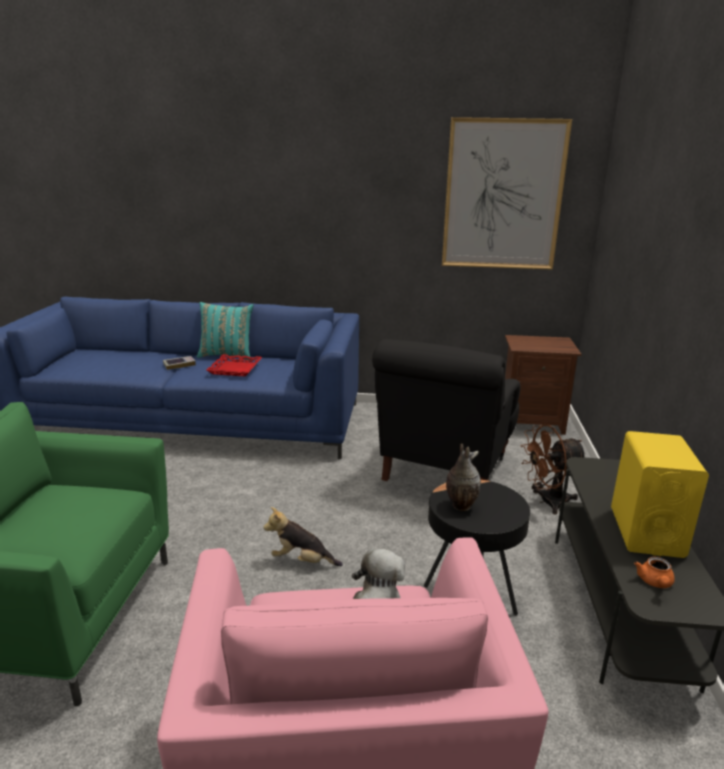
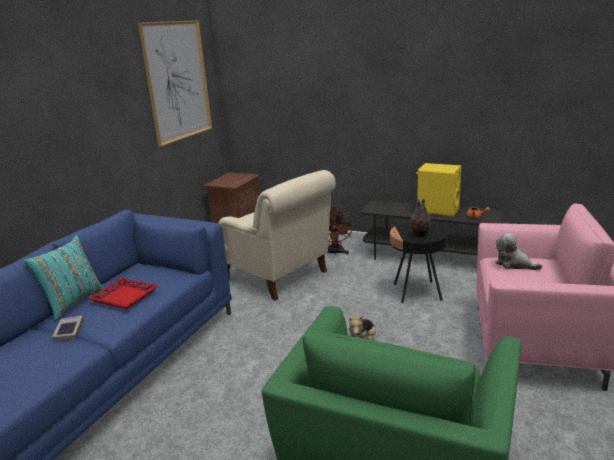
camera: 70 degrees left, 0 degrees up
(443, 470) = (278, 276): black armchair -> beige armchair

